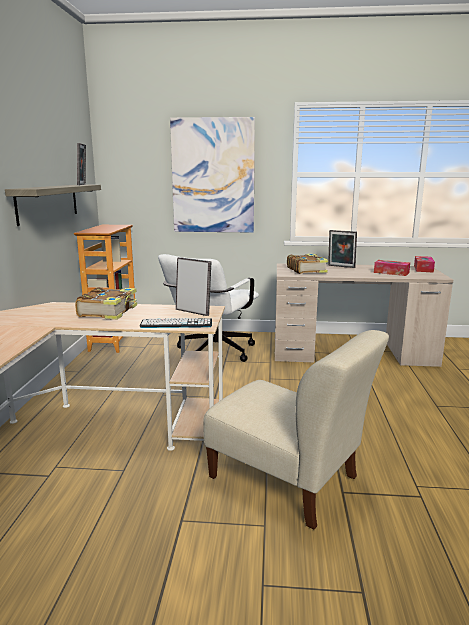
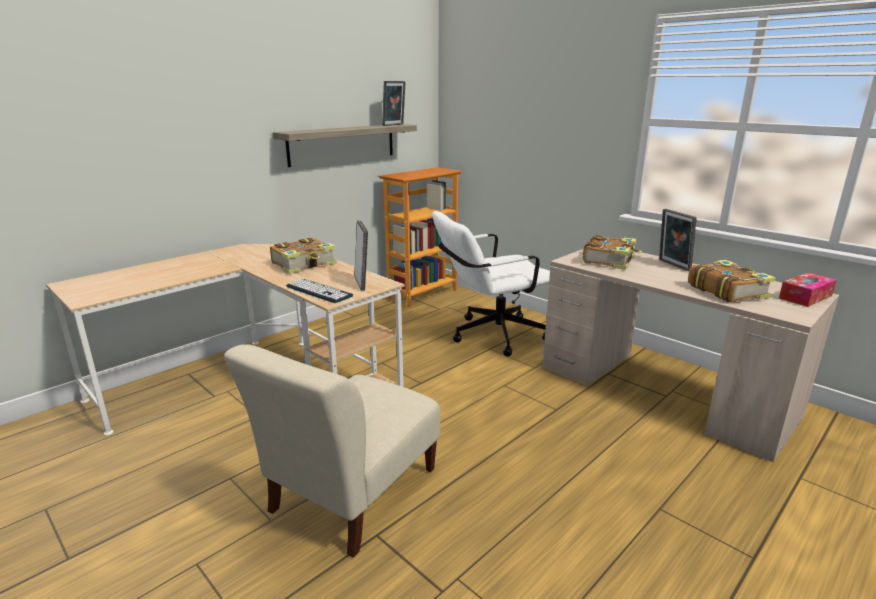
camera: 40 degrees right, 5 degrees up
(213, 176) = (547, 119): picture -> none
(288, 480) = (350, 494): beige chair -> beige chair turned 45 degrees clockwise
(391, 272) = (727, 291): tissue box -> book

